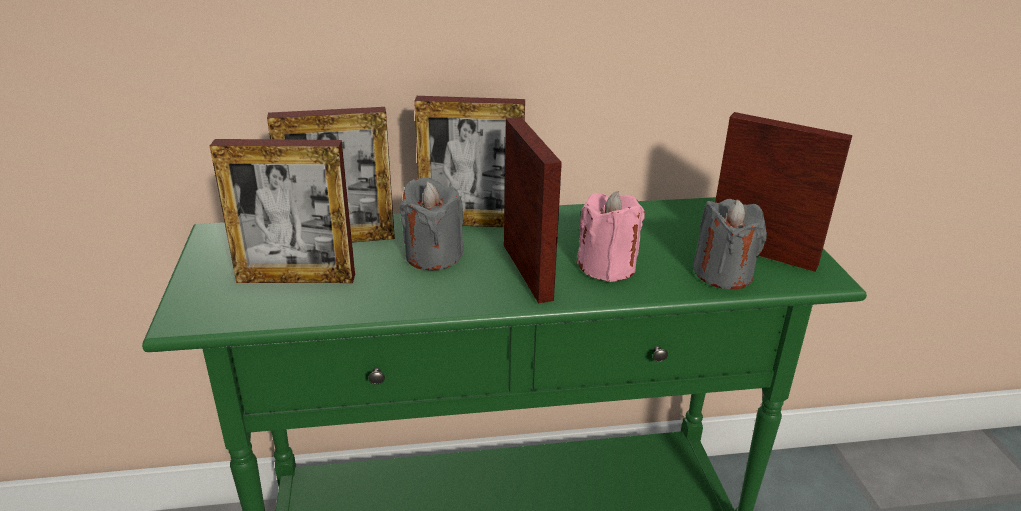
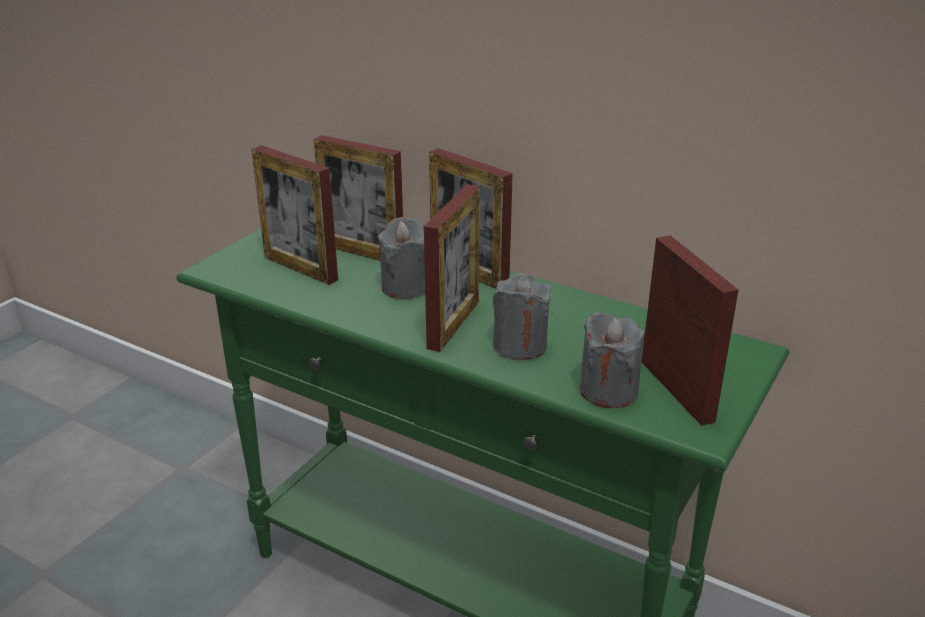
camera: 40 degrees right, 0 degrees up
(607, 267) = (519, 345): pink candle -> grey candle

